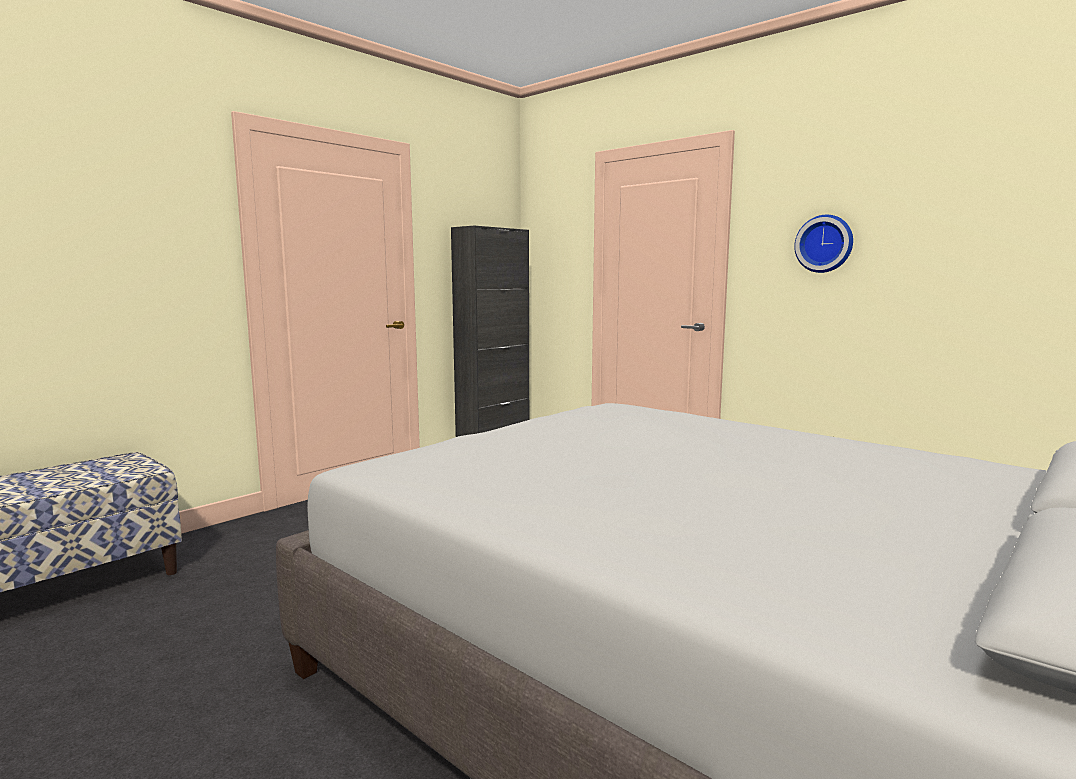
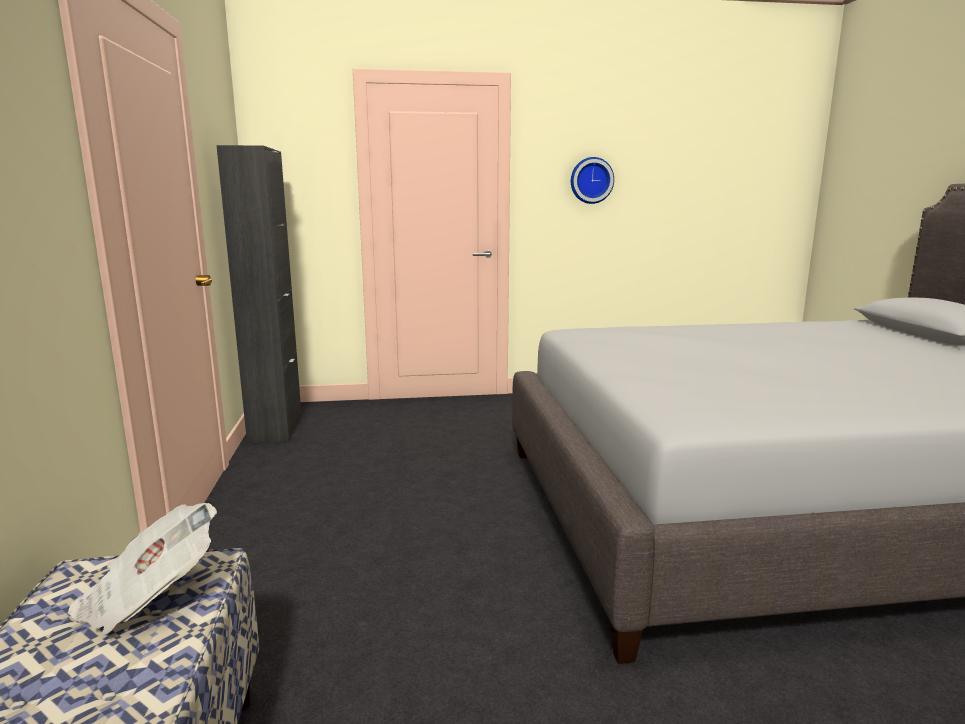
camera: 50 degrees left, 5 degrees up
(108, 472) = (149, 597): none -> newspaper

